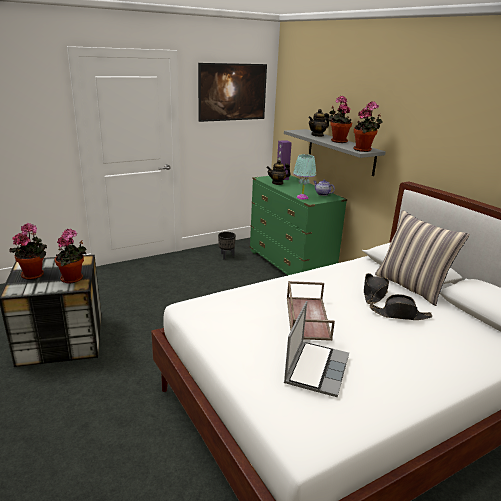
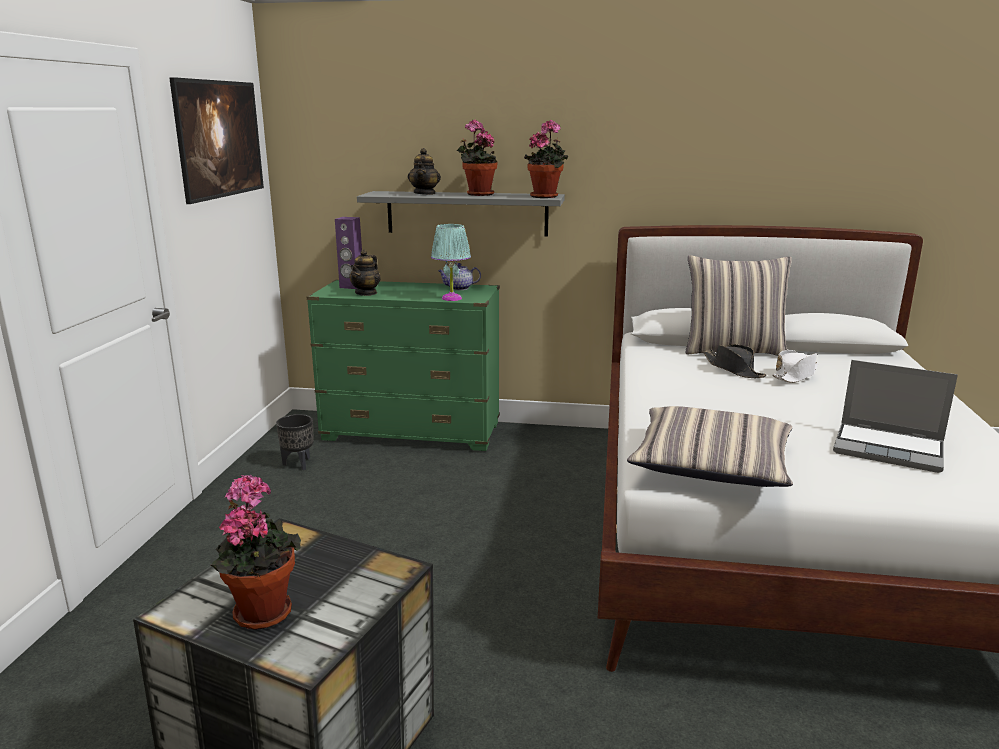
camera: 50 degrees left, 5 degrees down
(73, 279) = (359, 567): potted plant -> none
(217, 316) = (711, 464): none -> pillow
(306, 317) = (765, 415): brown tray -> none
(316, 368) = (889, 449): laptop -> laptop turned 150 degrees clockwise
(400, 314) = (795, 375): black hat -> white hat

